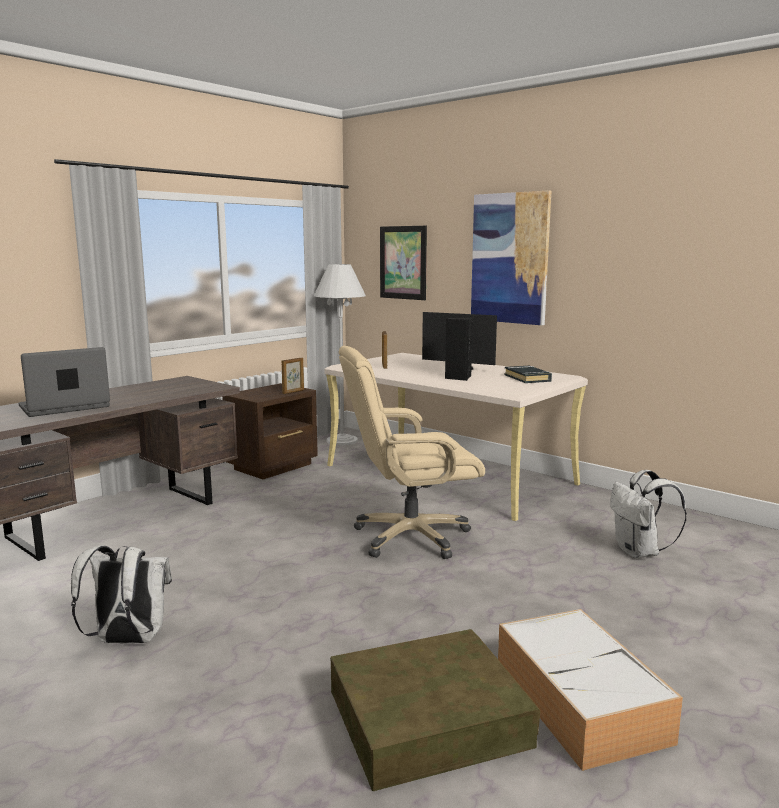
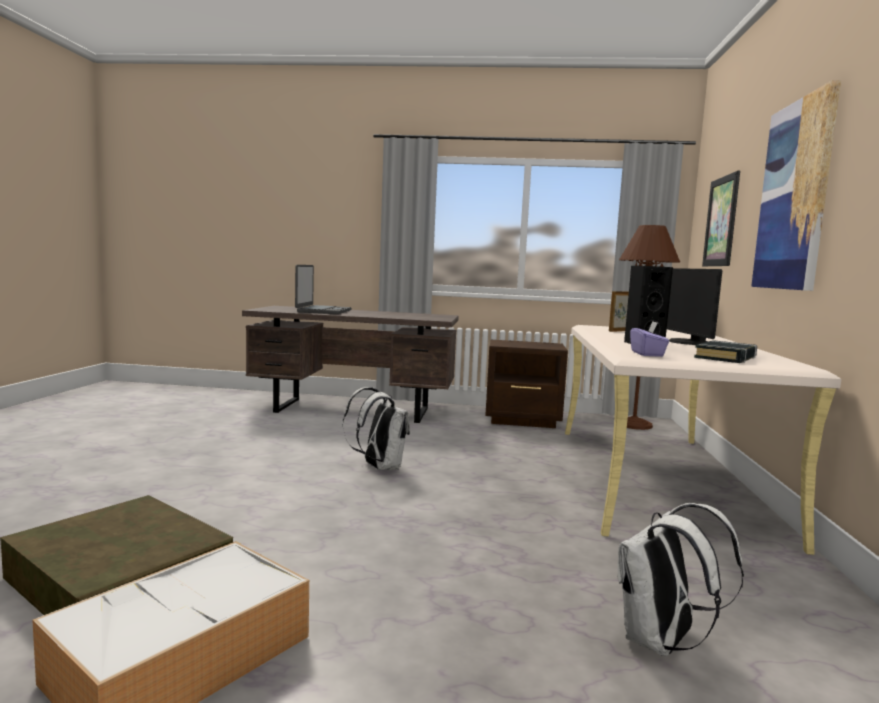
camera: 55 degrees right, 5 degrees down
(65, 407) = (323, 311): laptop -> laptop turned 75 degrees clockwise
(127, 640) = (188, 456): white backpack -> white backpack (379, 467)
(293, 392) = (543, 347): picture frame -> none
(342, 441) = (634, 424): white floor lamp -> brown floor lamp
(410, 537) = (468, 495): beige office chair -> none
(504, 387) = (647, 354): none -> purple tissue box

